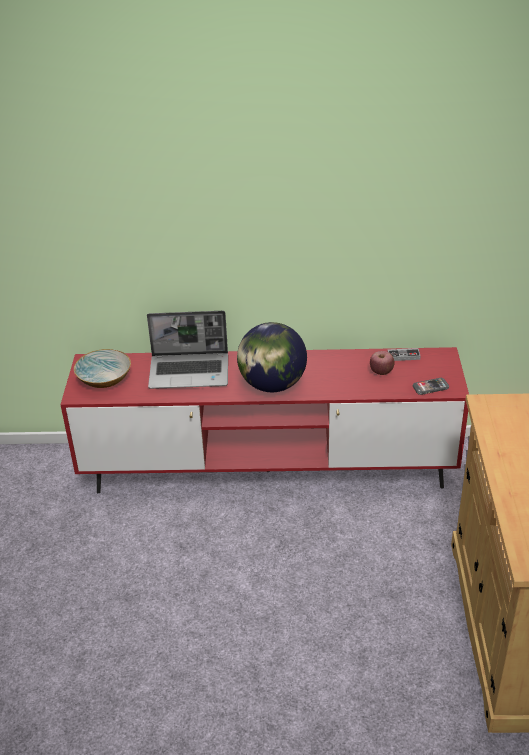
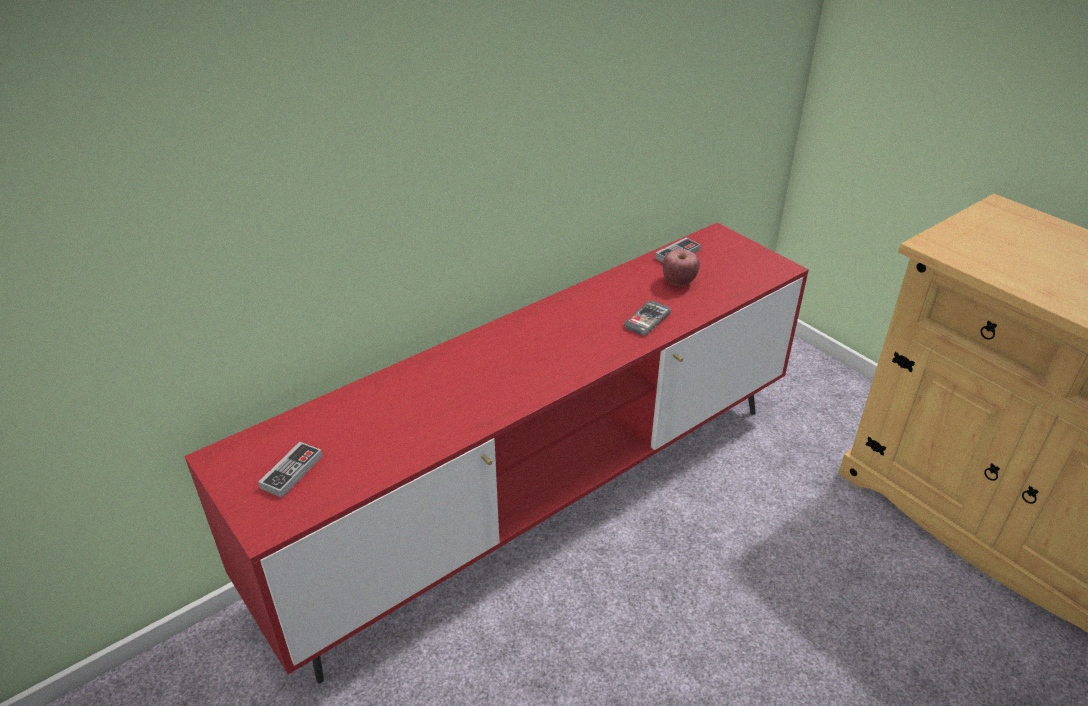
camera: 40 degrees left, 0 degrees up
(105, 379) = (292, 472): bowl -> game controller
(190, 372) = (427, 393): laptop -> none
(272, 385) = (569, 357): globe -> none
(430, 387) = (755, 275): phone -> phone (647, 319)

